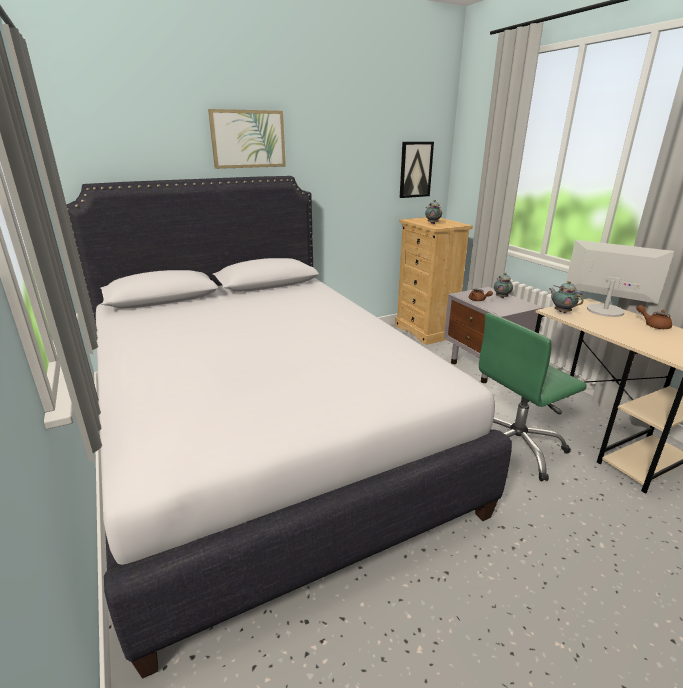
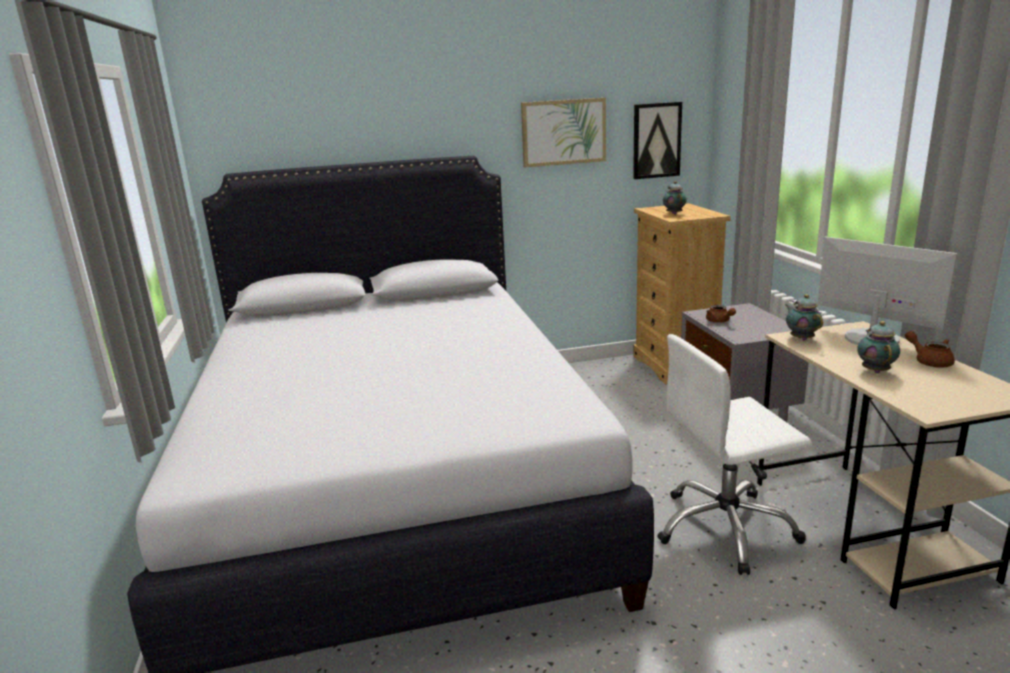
camera: 15 degrees right, 5 degrees down
(248, 139) = (420, 113): picture -> picture (563, 132)
(501, 297) = (757, 318): teapot -> teapot (875, 370)
(515, 448) = (725, 529): green office chair -> white office chair

